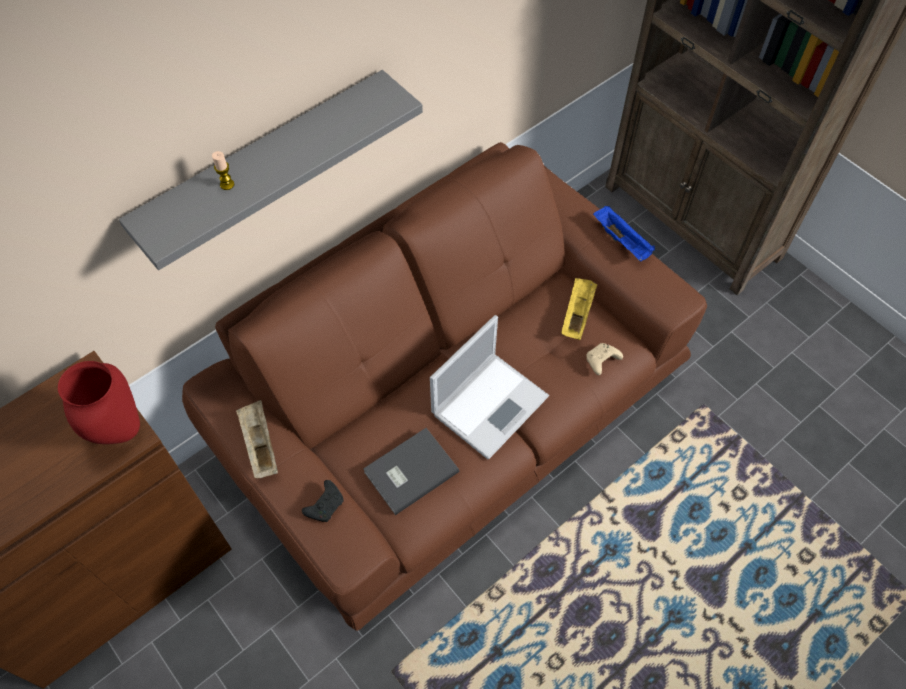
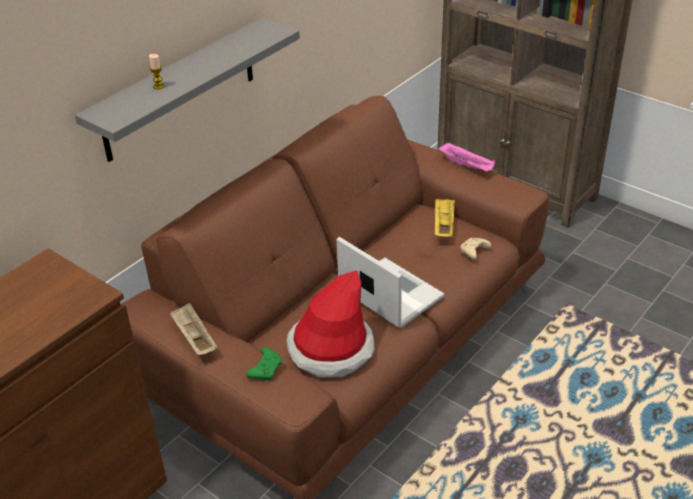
camera: 10 degrees left, 20 degrees down
(119, 431) = (85, 293): red vase -> none
(325, 504) = (266, 369): black game controller -> green game controller
(409, 471) = (330, 349): grey book -> hat
(491, 403) = (389, 293): laptop -> laptop turned 75 degrees counterclockwise
(622, 241) = (467, 166): blue tray -> pink tray

